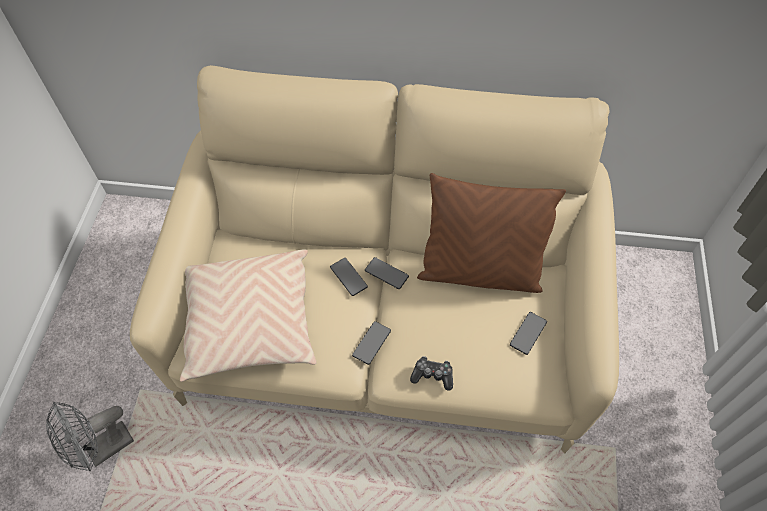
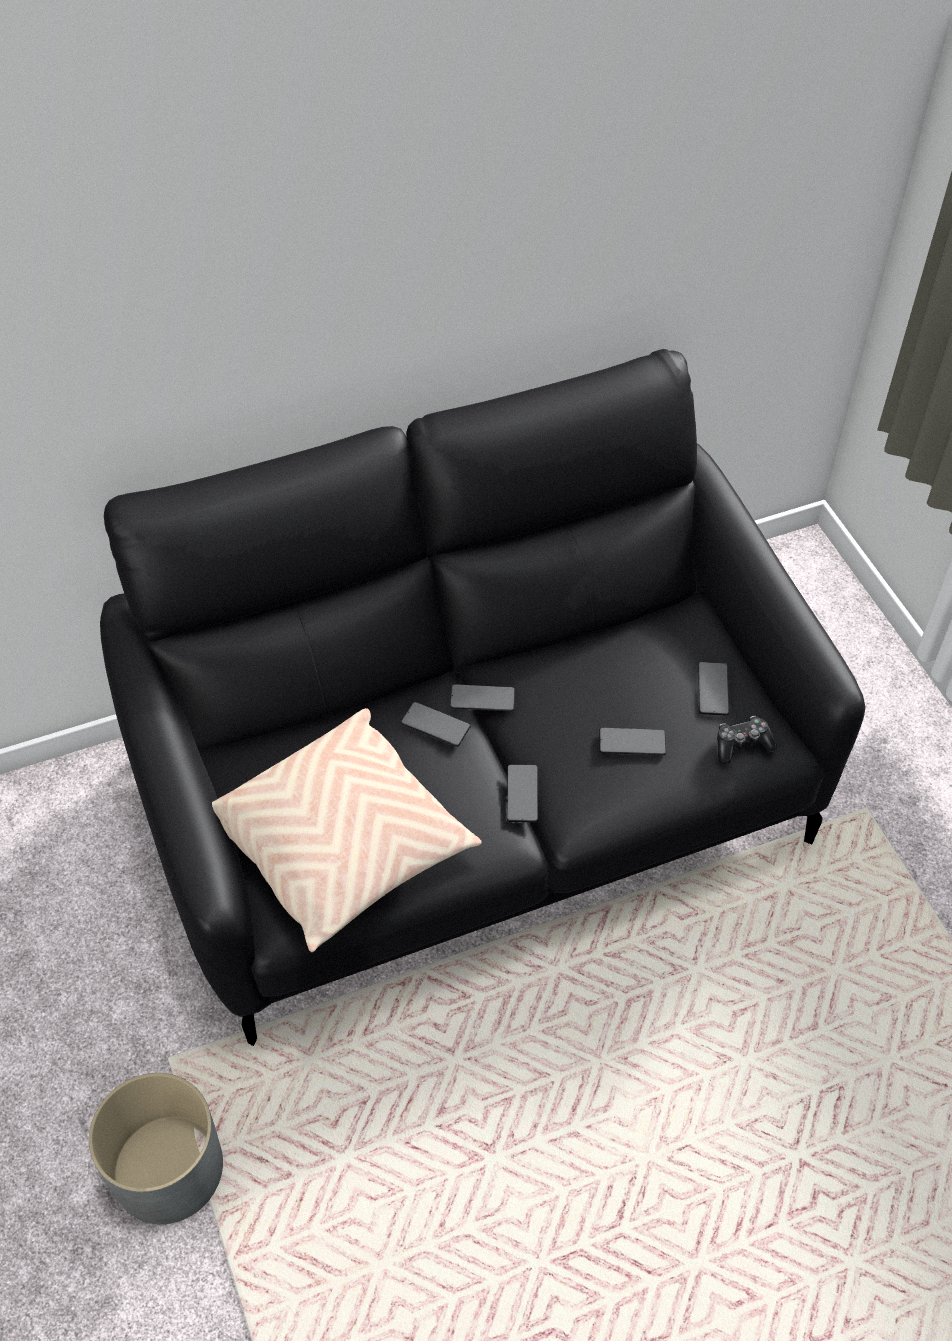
camera: 30 degrees left, 5 degrees down
(103, 450) = (169, 1168): grey fan -> grey planter
(385, 324) = (476, 795): beige sofa -> black sofa
(432, 375) = (629, 794): game controller -> game controller (742, 744)
(455, 343) = (632, 742): none -> phone
(479, 272) = (604, 643): brown pillow -> none

